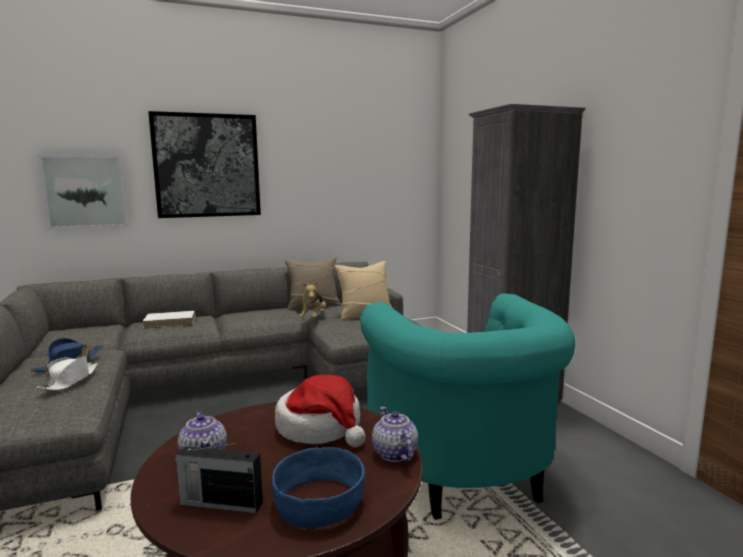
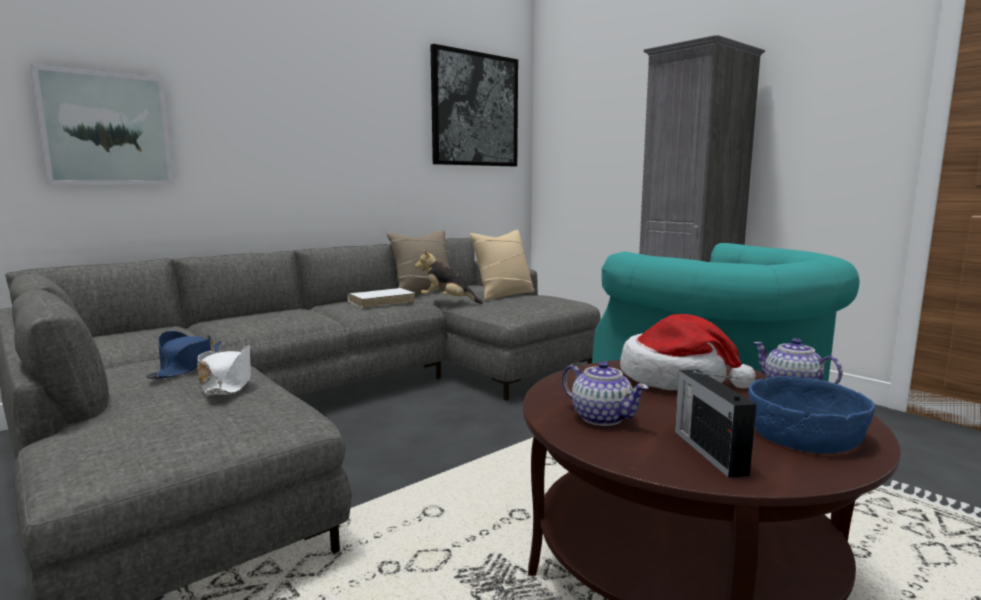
camera: 20 degrees left, 0 degrees up
(170, 322) = (261, 316): white book -> white book (382, 301)
(207, 166) = (279, 104): picture -> picture (475, 110)
(220, 503) = (708, 451): radio -> radio turned 90 degrees clockwise
(314, 318) = (447, 301): plush toy -> plush toy turned 120 degrees clockwise

